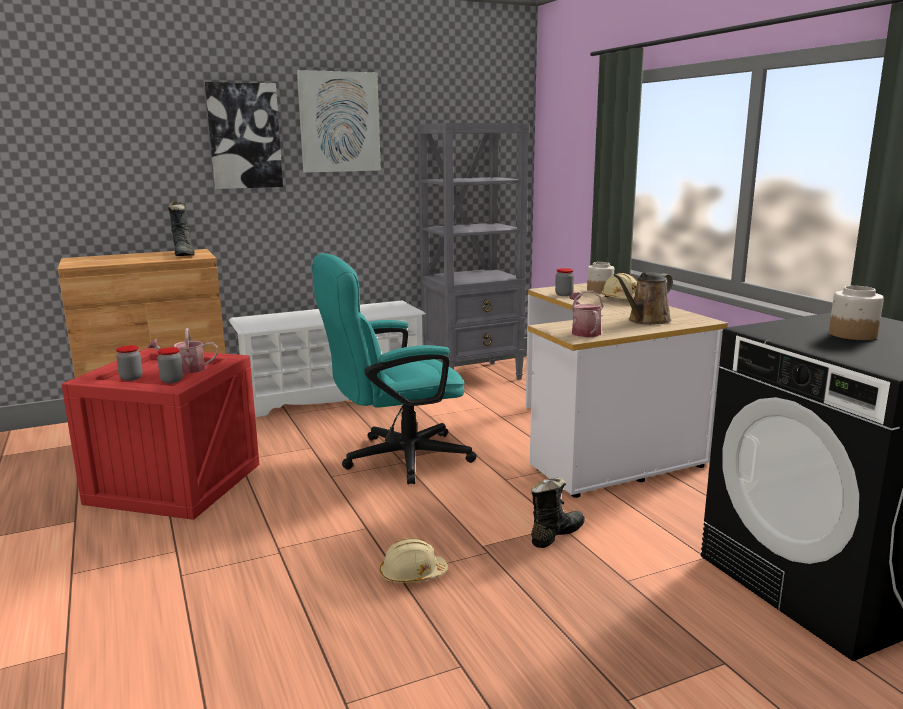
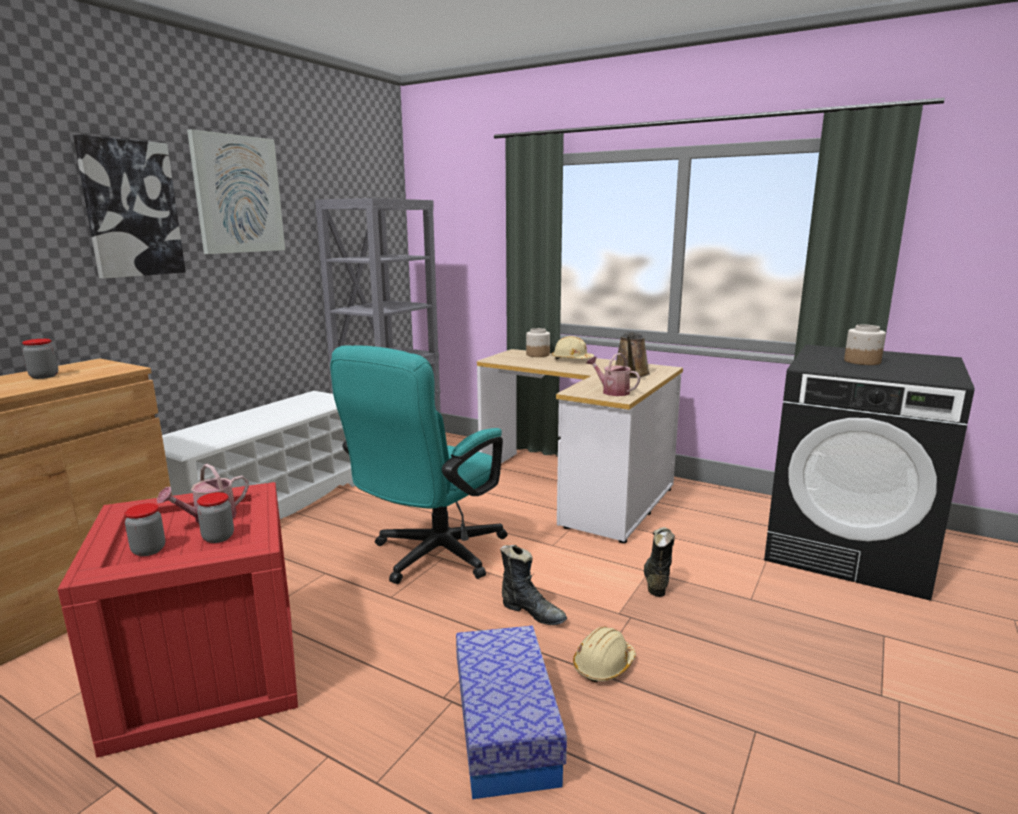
camera: 35 degrees left, 0 degrees up
(184, 254) = (90, 369): black boot -> black boot (532, 612)
(288, 581) = (505, 728): none -> storage box
(564, 294) = (518, 362): jar -> jar (44, 376)

